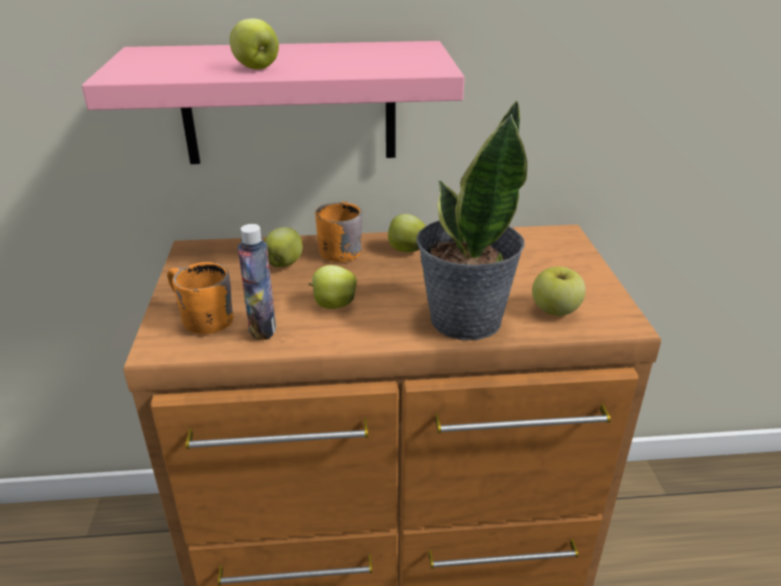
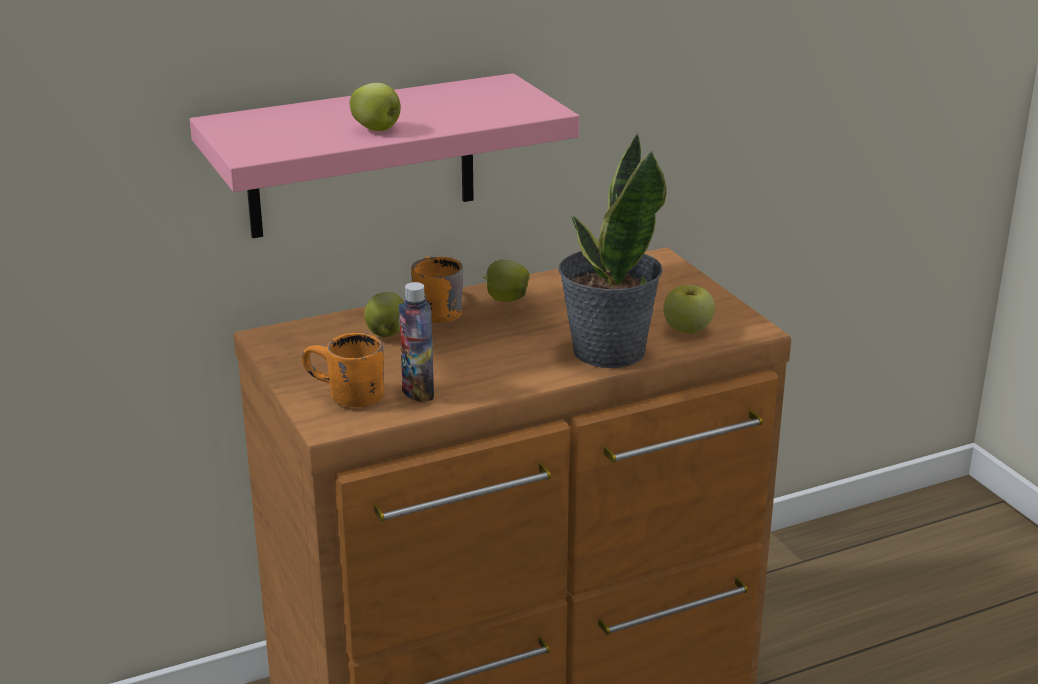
camera: 20 degrees left, 5 degrees down
(333, 305) = (471, 361): apple -> none

